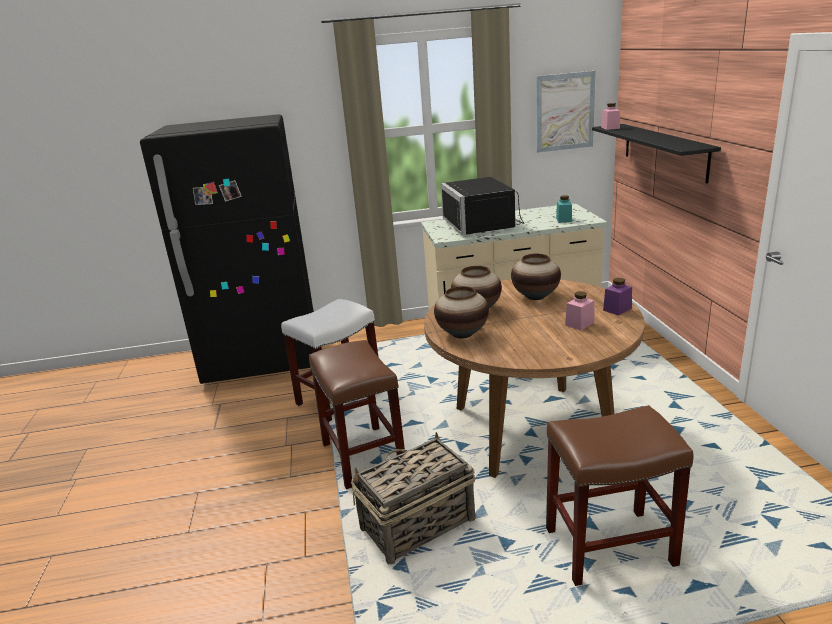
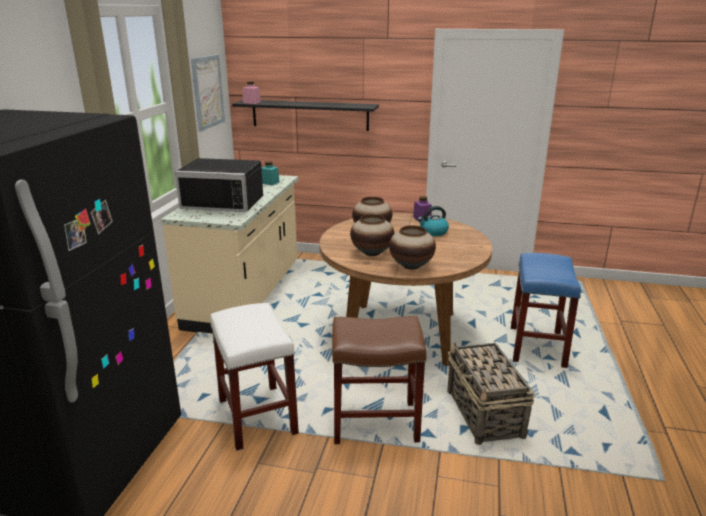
camera: 70 degrees left, 0 degrees up
(579, 324) = (433, 232): pink jar -> kettle
(608, 547) = (537, 347): brown stool -> blue stool

